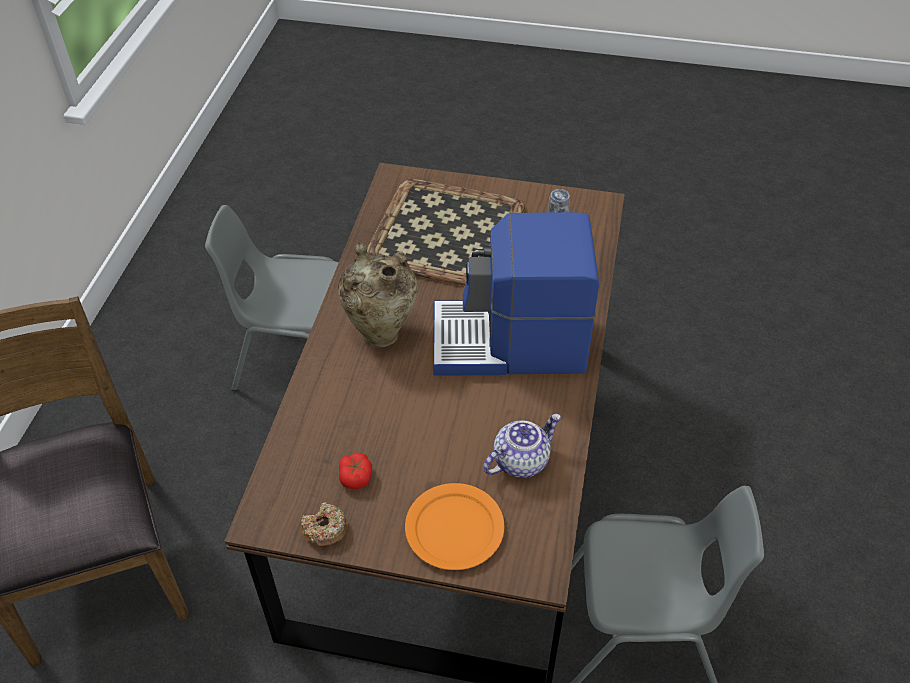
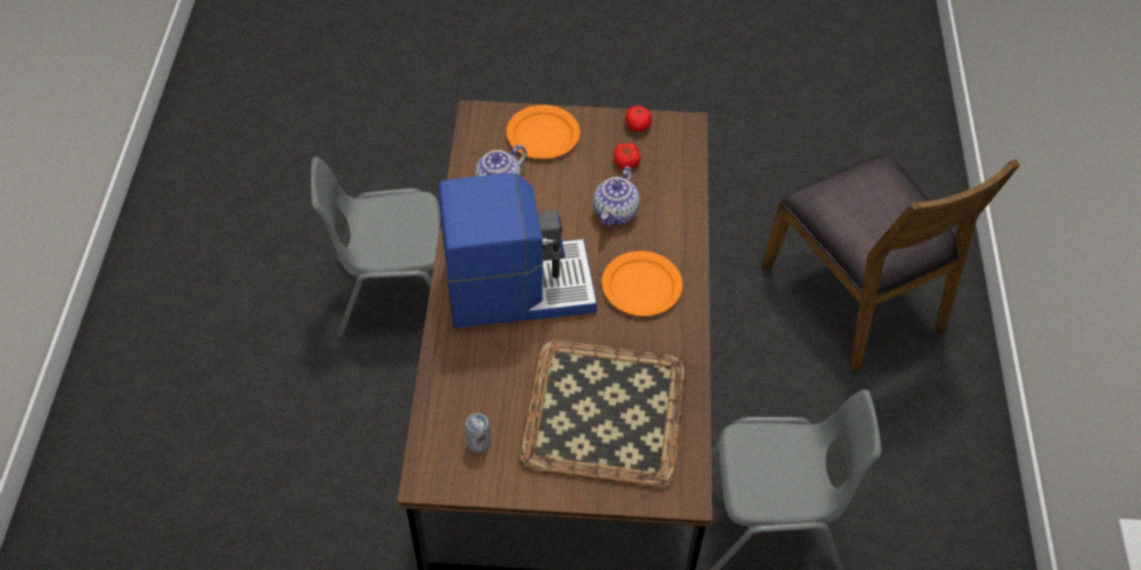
camera: 170 degrees right, 5 degrees up
(325, 529) = (637, 125): donut -> tomato
(381, 331) = (642, 285): beige vase -> orange plate
(387, 411) = (616, 213): none -> teapot

